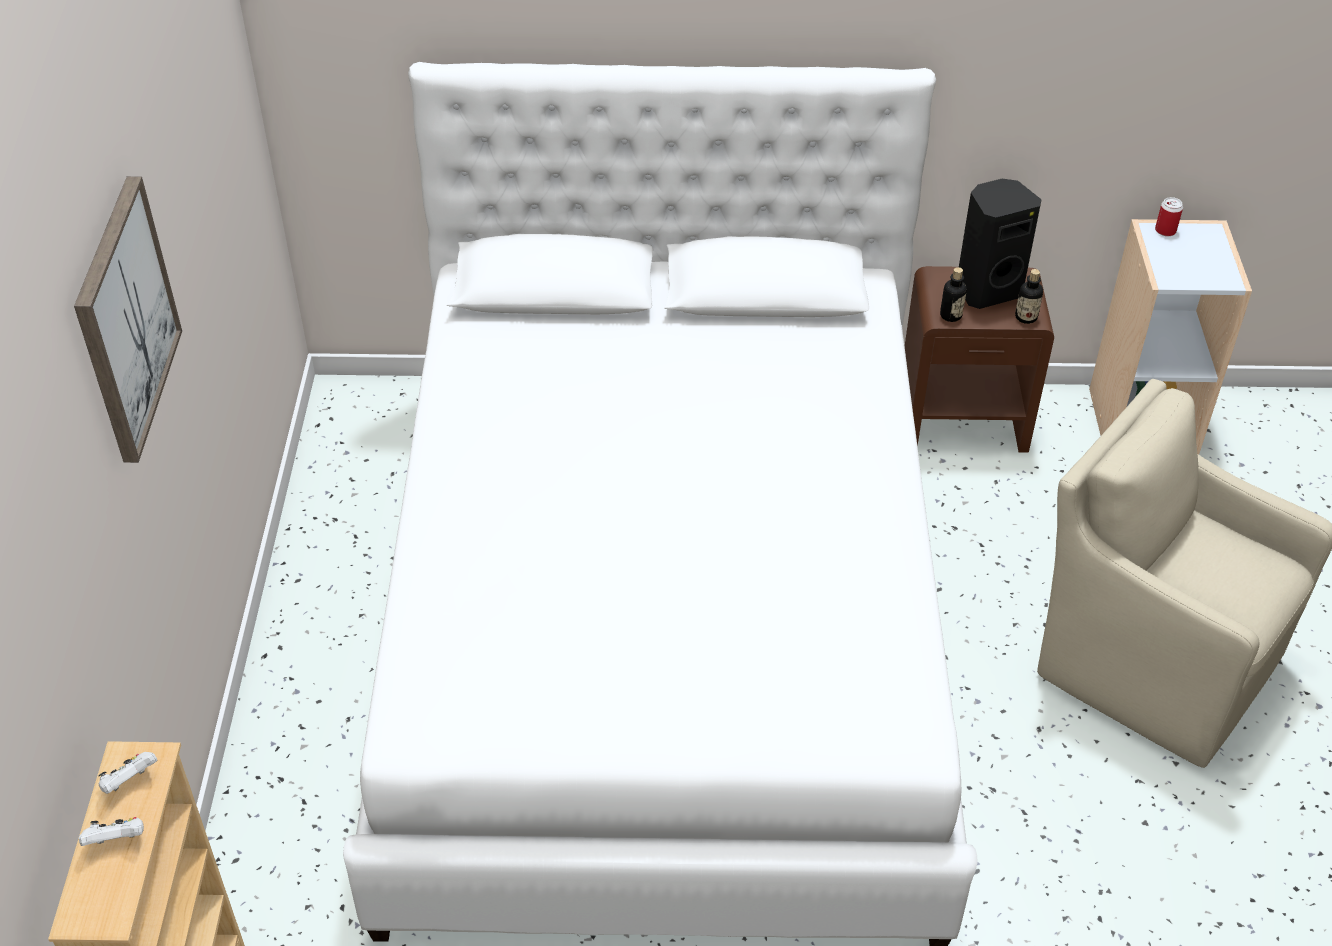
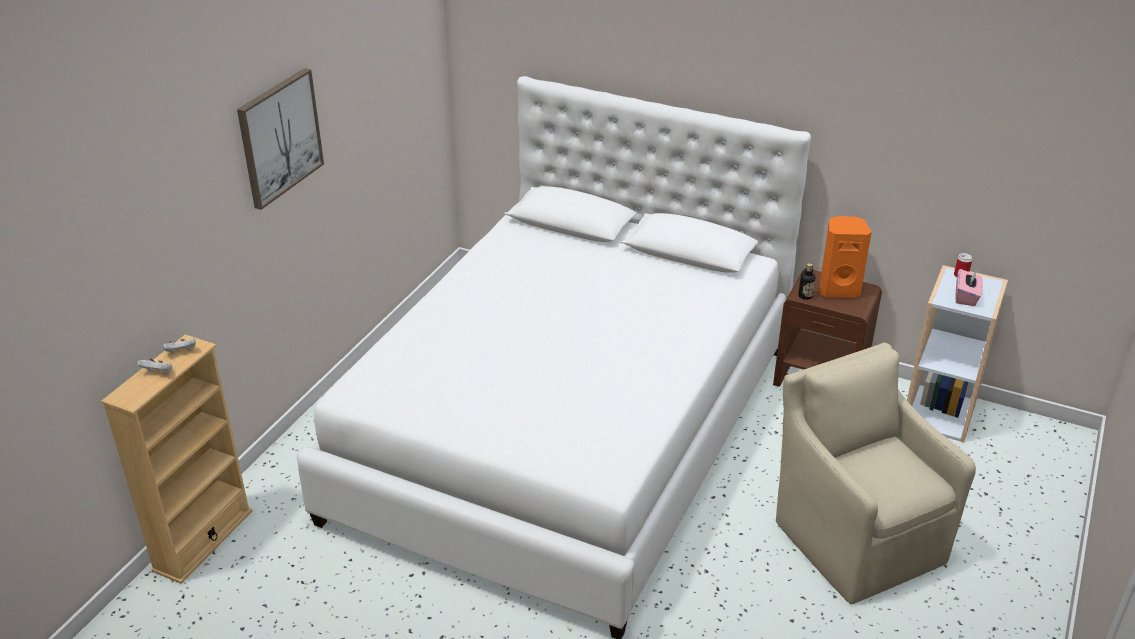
camera: 25 degrees right, 10 degrees down
(987, 290) = (838, 289): black speaker -> orange speaker
(1026, 317) = (852, 308): bottle -> none
(1194, 265) = (966, 297): none -> pink tissue box

